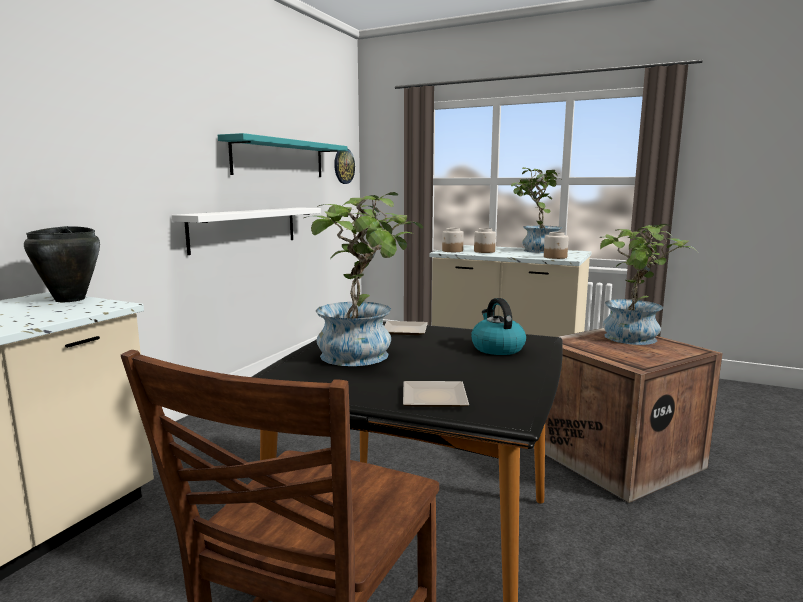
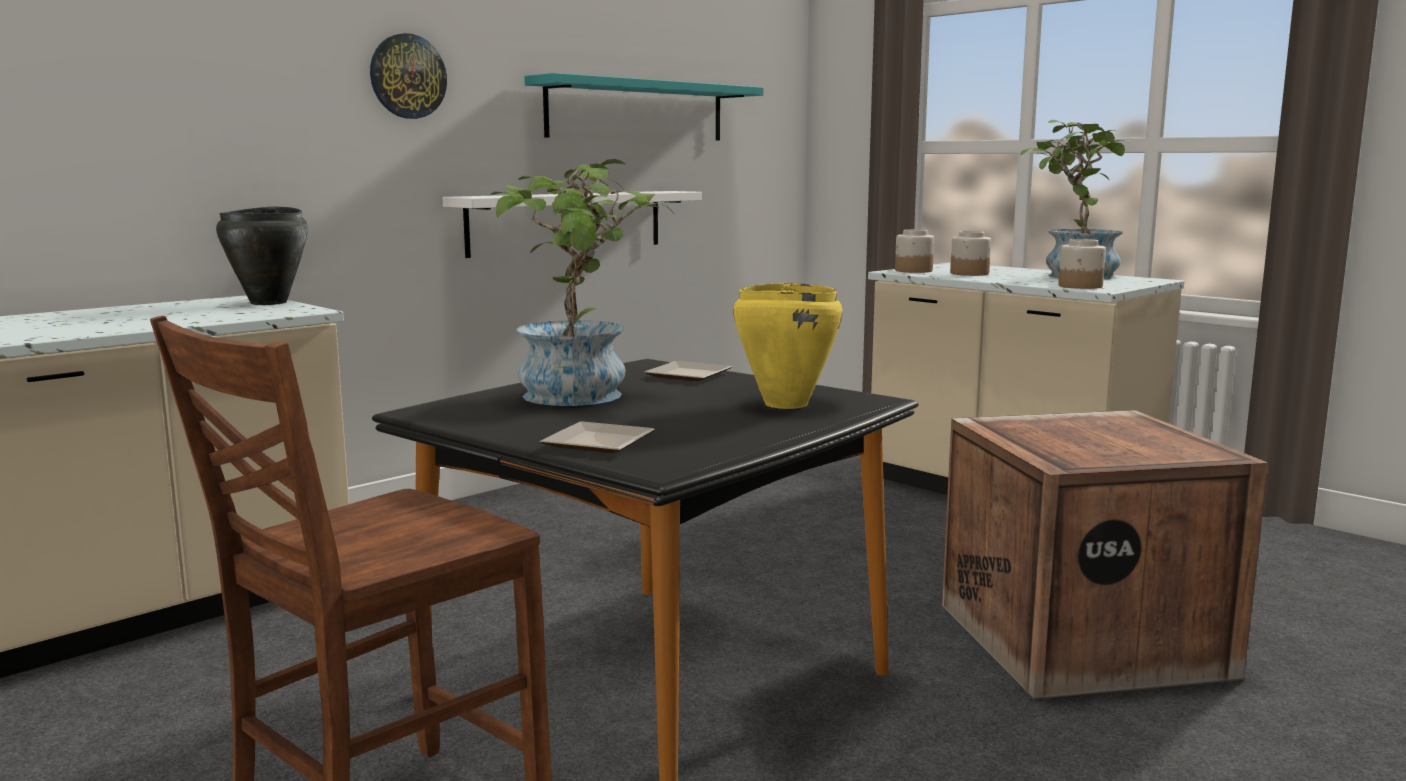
camera: 20 degrees right, 0 degrees up
(343, 166) = (770, 121): wall clock -> wall clock (407, 76)
(497, 348) = (785, 404): kettle -> yellow cooking pot
(634, 340) = (1128, 431): potted plant -> none

